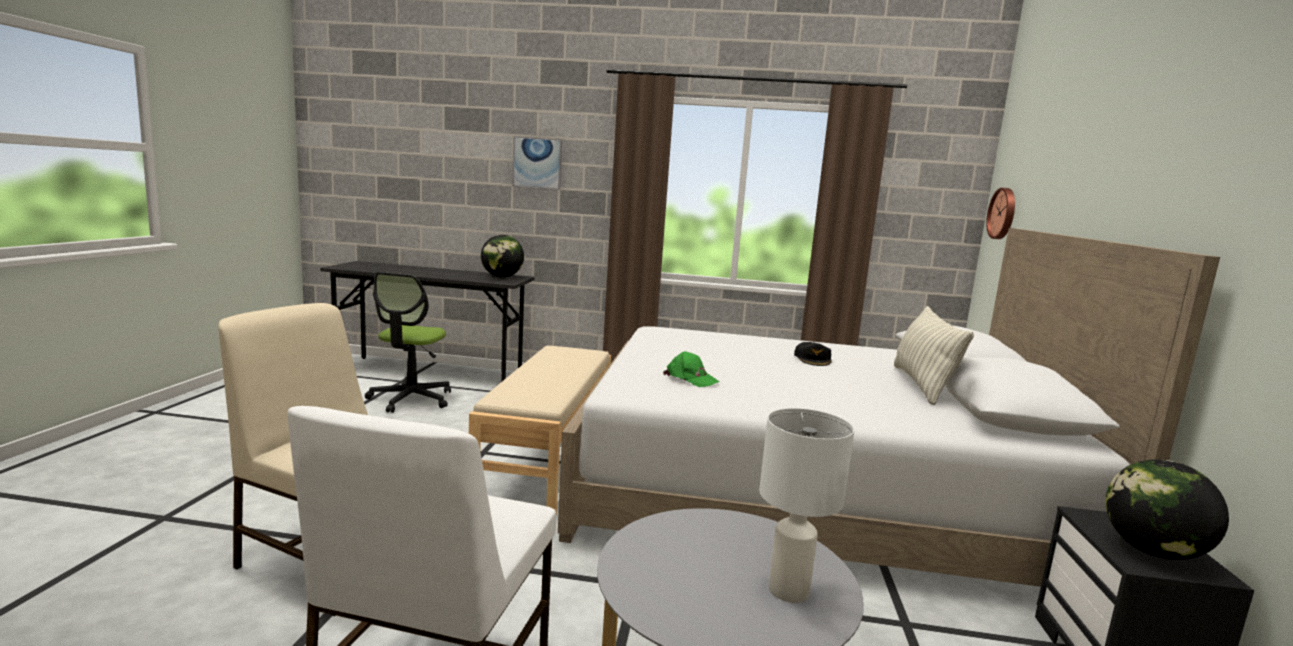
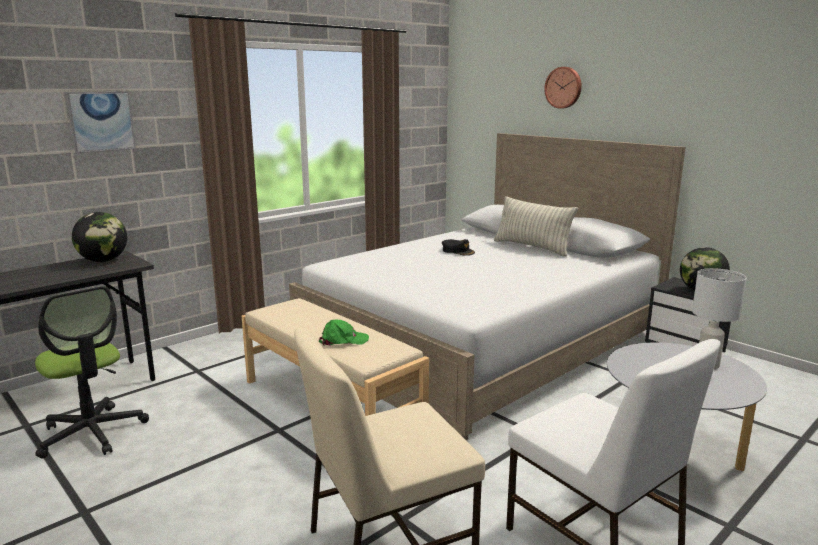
camera: 50 degrees left, 5 degrees up
(690, 379) = (462, 289): green cap -> green cap (343, 340)
(1003, 213) = (473, 122): wall clock -> wall clock (564, 87)

